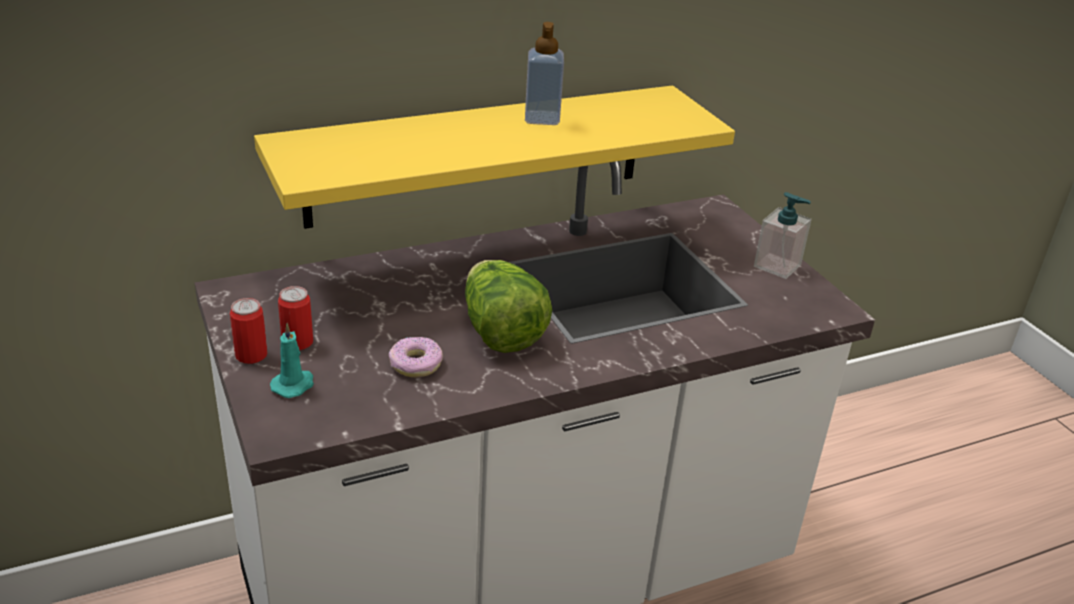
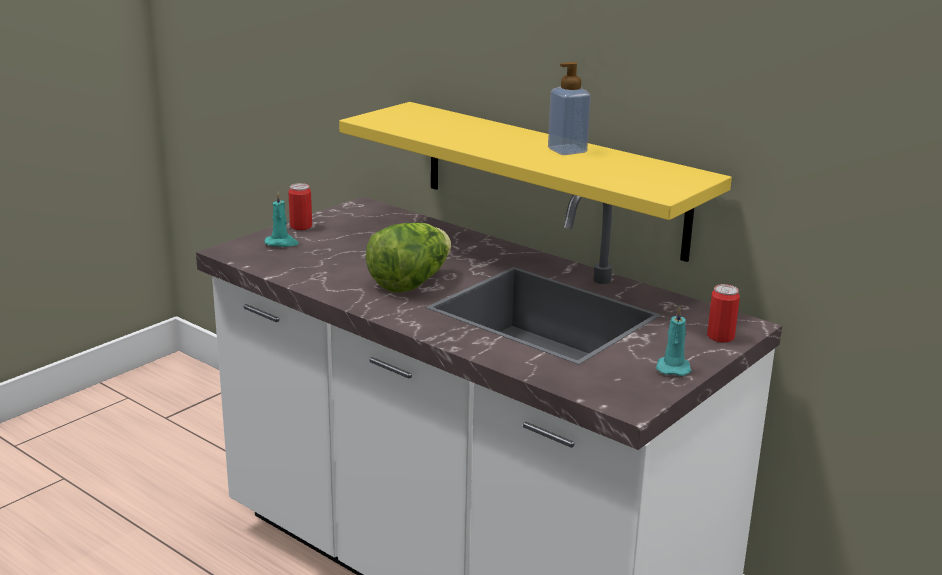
camera: 65 degrees right, 10 degrees down
(297, 342) = (328, 233): can -> can (720, 337)
(415, 364) = (340, 267): donut -> none
(777, 266) = (673, 368): soap dispenser -> turquoise candle

